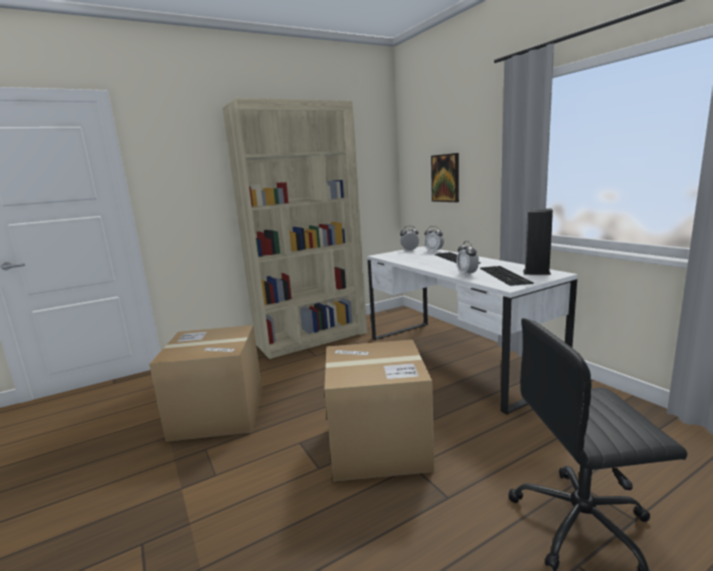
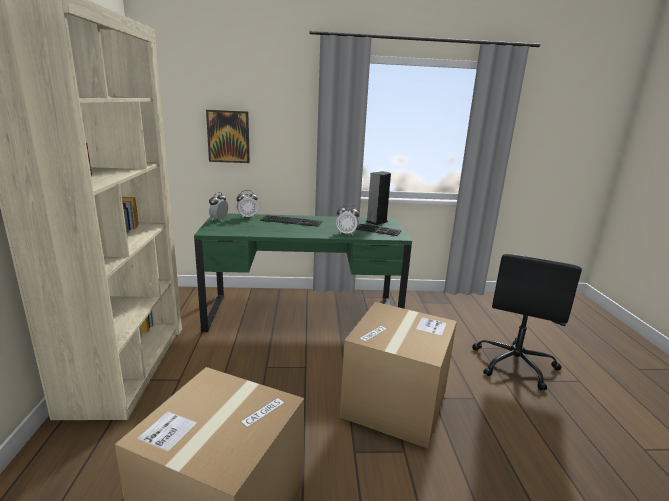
camera: 65 degrees left, 5 degrees up
(455, 358) = (303, 314): white desk -> green desk

